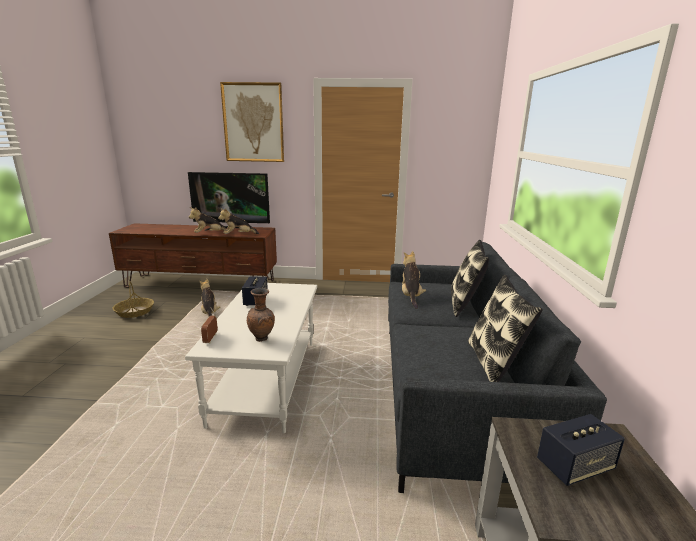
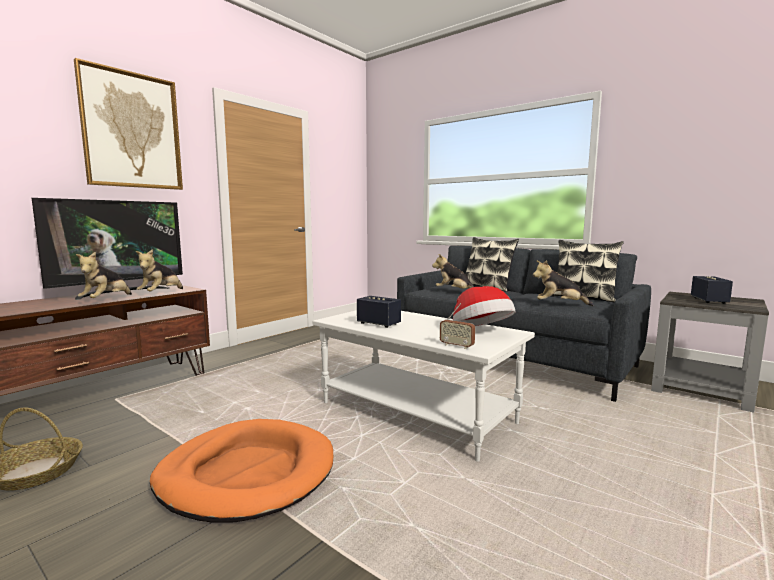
camera: 55 degrees left, 10 degrees down
(153, 355) = (247, 473): none -> orange dog bed
(210, 313) = (190, 413): plush toy -> plush toy (559, 305)
(262, 339) = (481, 332): brown vase -> hat

